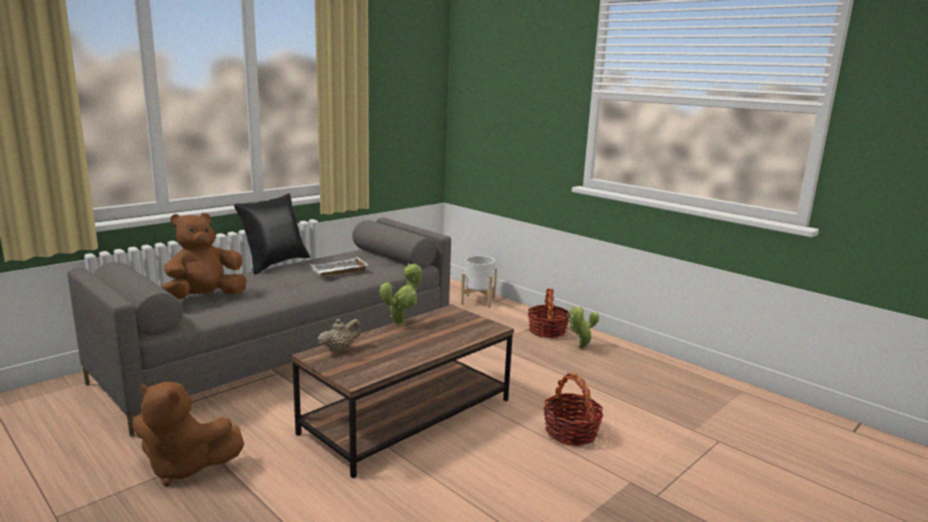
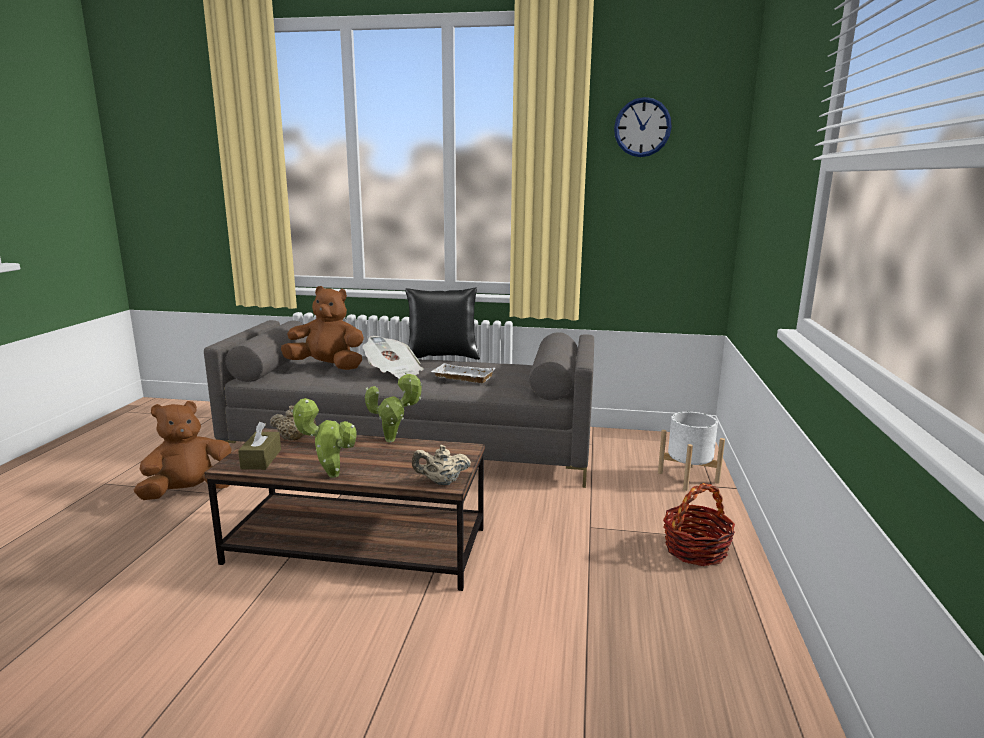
camera: 55 degrees right, 0 degrees up
(184, 467) = (189, 492): brown plush toy -> brown plush toy turned 75 degrees clockwise
(282, 284) = (394, 373): none -> newspaper
(361, 368) = (261, 459): none -> brown tissue box
(393, 52) = (642, 127): none -> wall clock
(490, 329) = (441, 482): none -> beige teapot
(571, 432) = (433, 670): basket -> none
(579, 348) = (690, 593): potted plant -> potted plant (329, 475)

